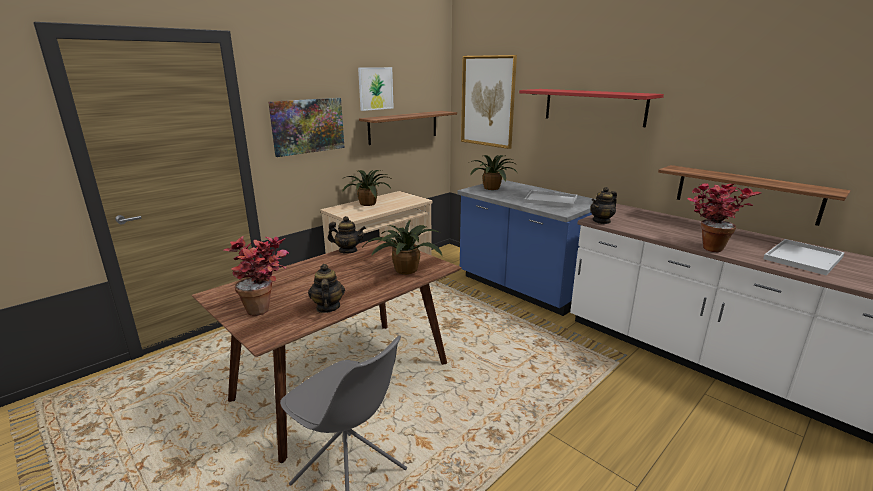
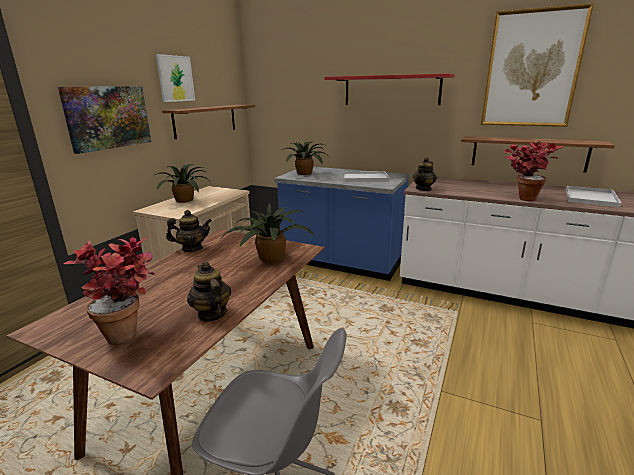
camera: 20 degrees left, 0 degrees up
(488, 101) = (284, 93): picture -> picture (531, 69)

